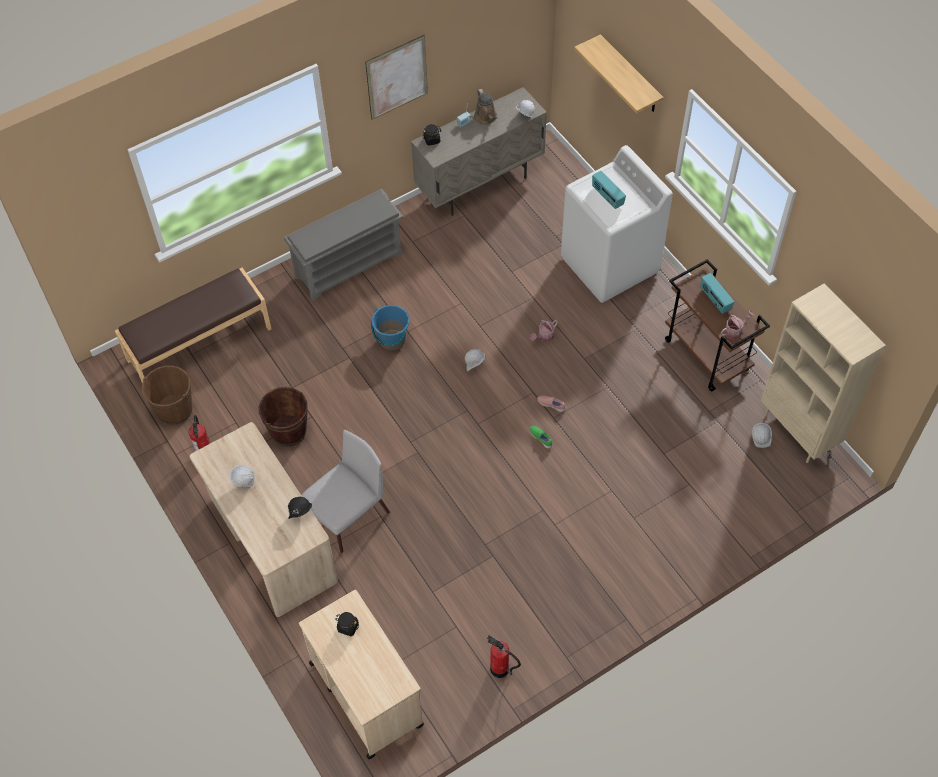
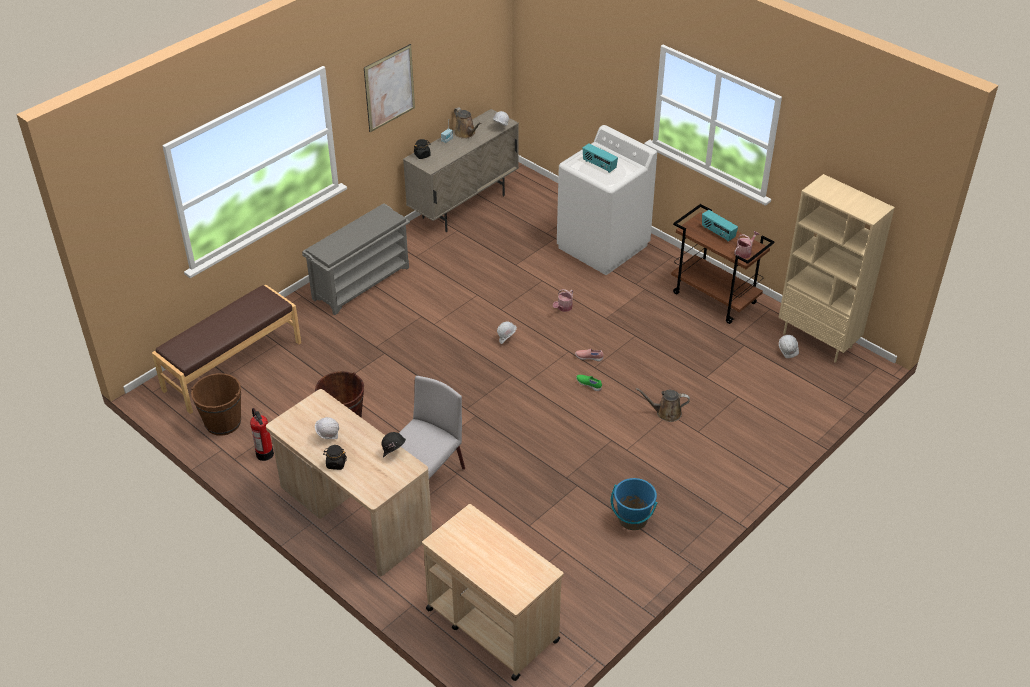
camera: 15 degrees left, 15 degrees down
(348, 627) = (473, 535): black jar -> black jar (336, 464)
(392, 340) = (421, 333): blue bucket -> blue bucket (632, 519)
(499, 669) = (617, 577): fire extinguisher -> none
(608, 489) = (666, 413): none -> brown watering can
(630, 75) = (597, 60): shelf -> none

